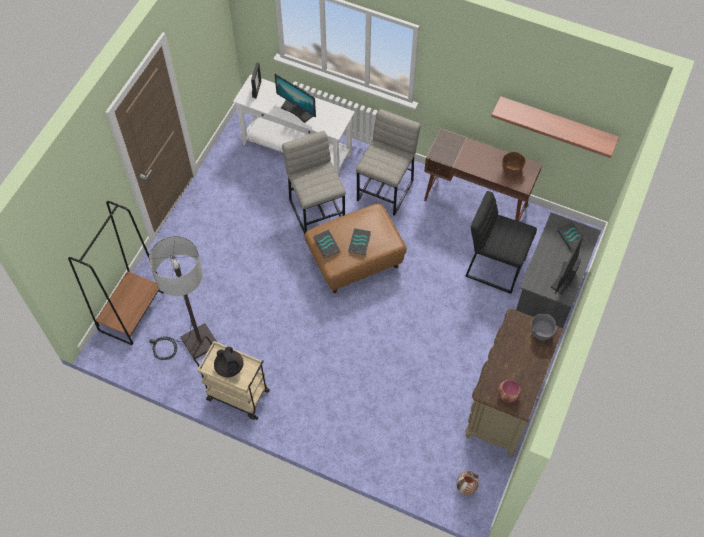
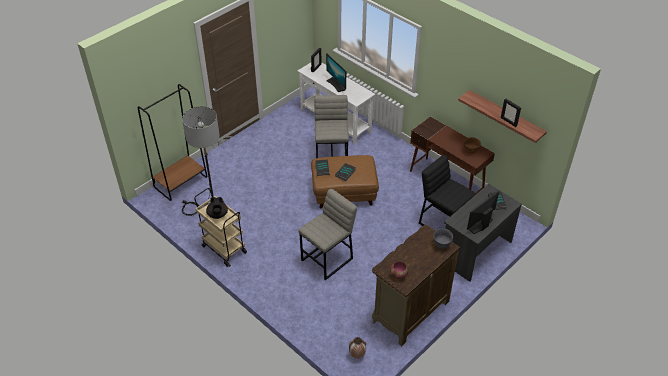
camera: 20 degrees right, 15 degrees down
(385, 189) = (385, 158): grey chair -> grey chair (328, 259)
(568, 134) = (509, 121): none -> picture frame

